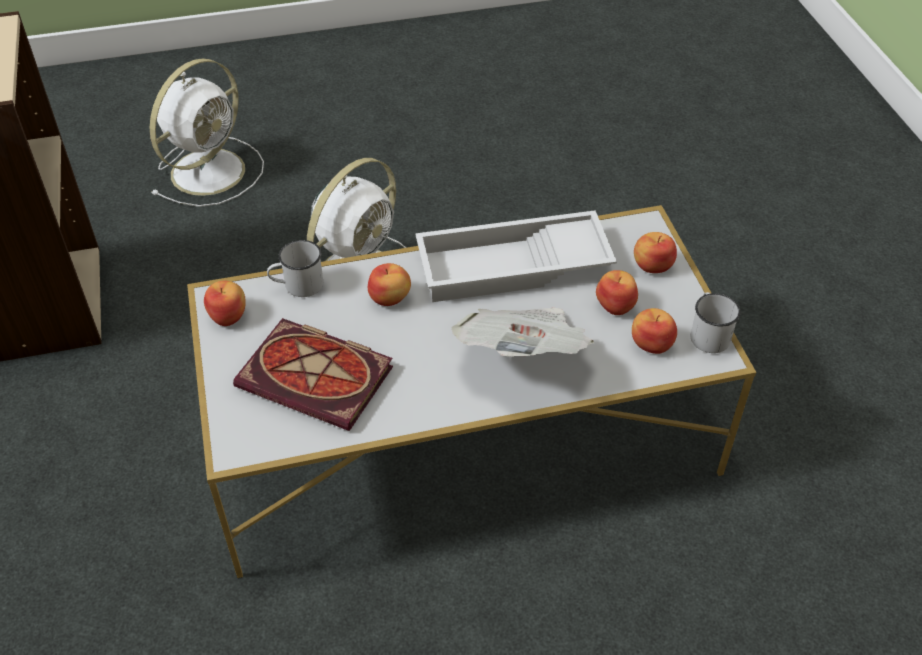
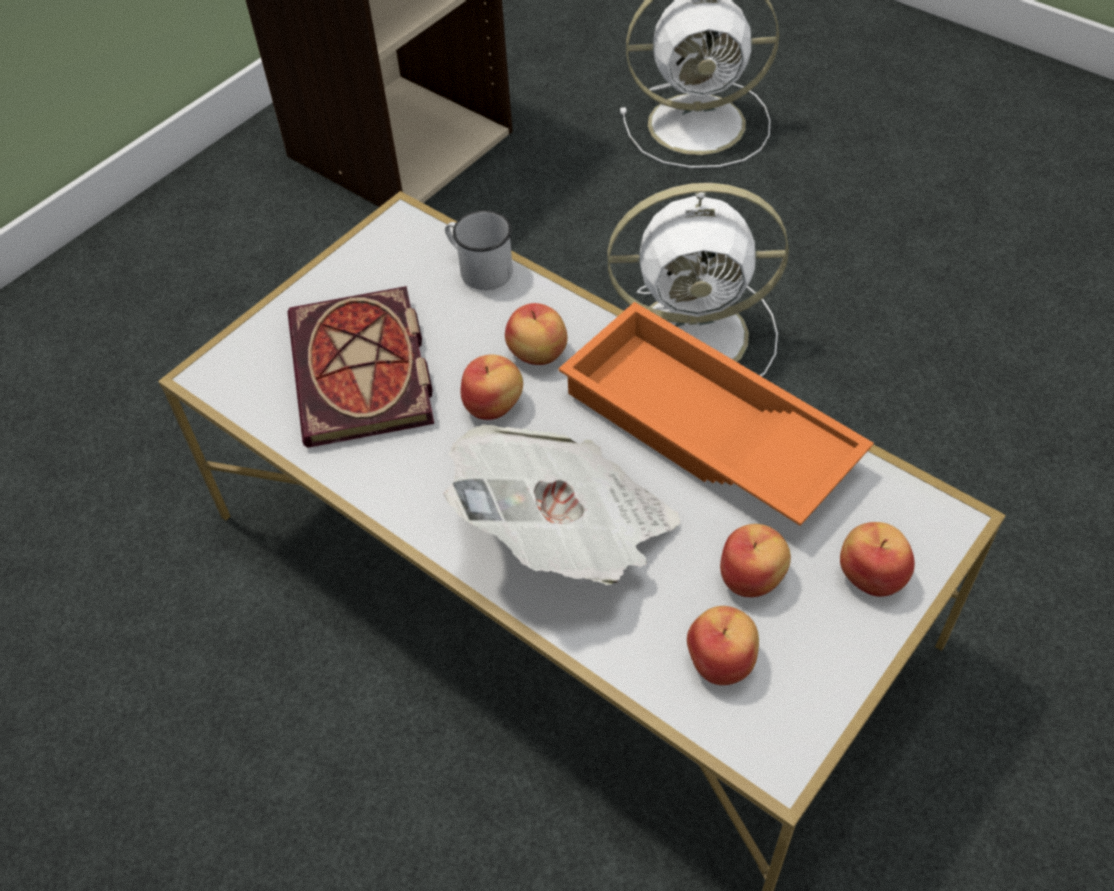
camera: 55 degrees right, 5 degrees up
(228, 315) = (386, 248): apple -> apple (494, 405)
(512, 268) = (703, 431): white tray -> orange tray
(708, 333) = (807, 719): white mug -> none

